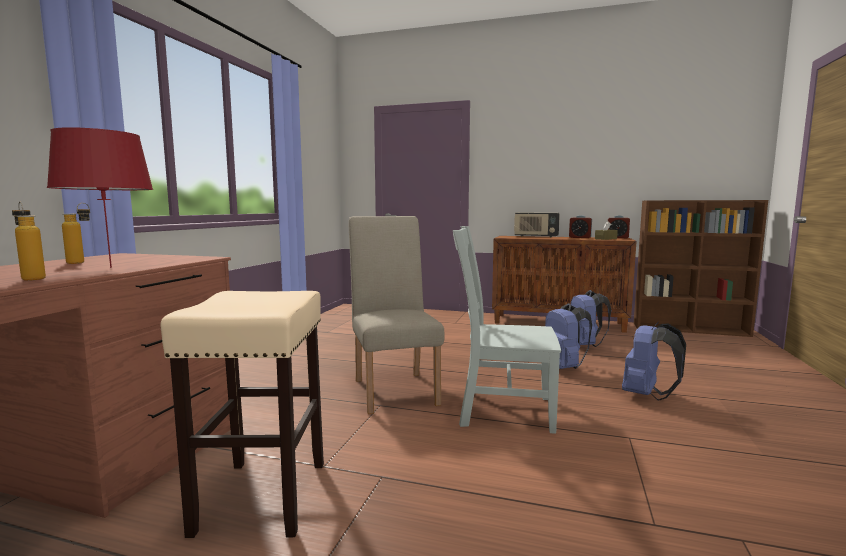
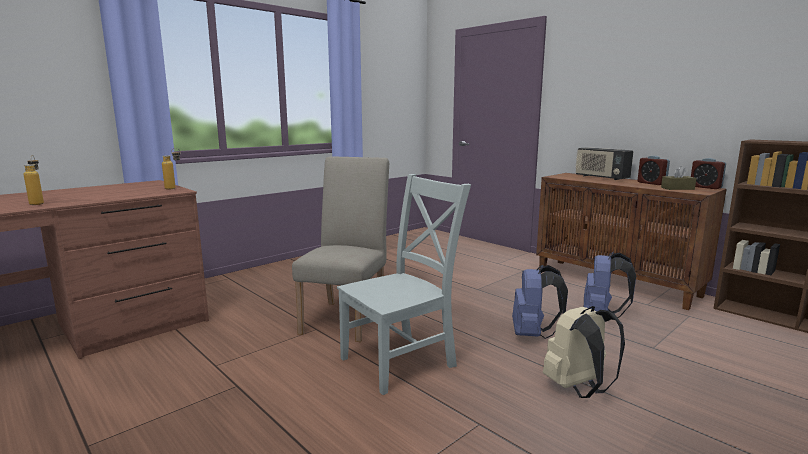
camera: 30 degrees right, 5 degrees up
(81, 262) = (107, 189): bottle -> bottle (174, 188)
(111, 267) = (100, 196): red table lamp -> none
(262, 497) = (156, 375): beige stool -> none
(501, 410) = (402, 360): grey chair -> grey chair turned 105 degrees clockwise
(647, 395) = (578, 388): blue backpack -> beige backpack

